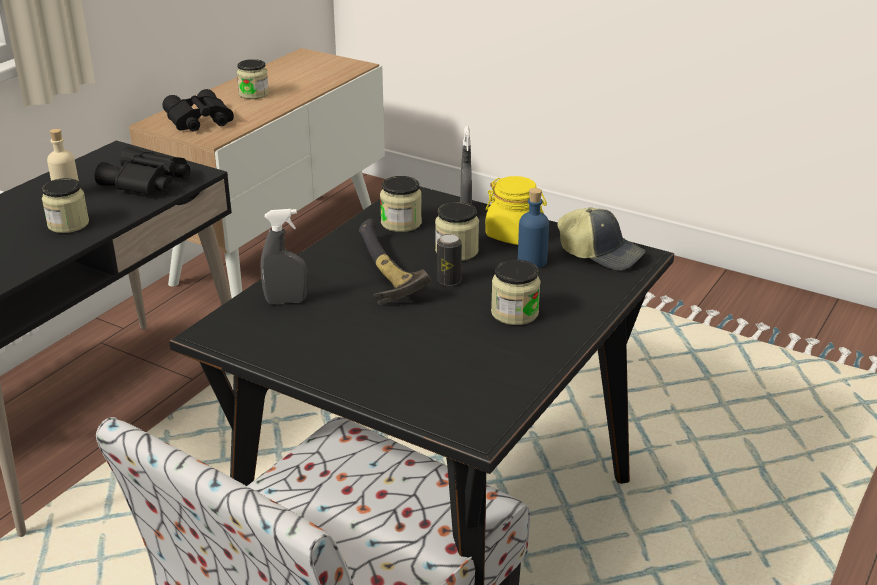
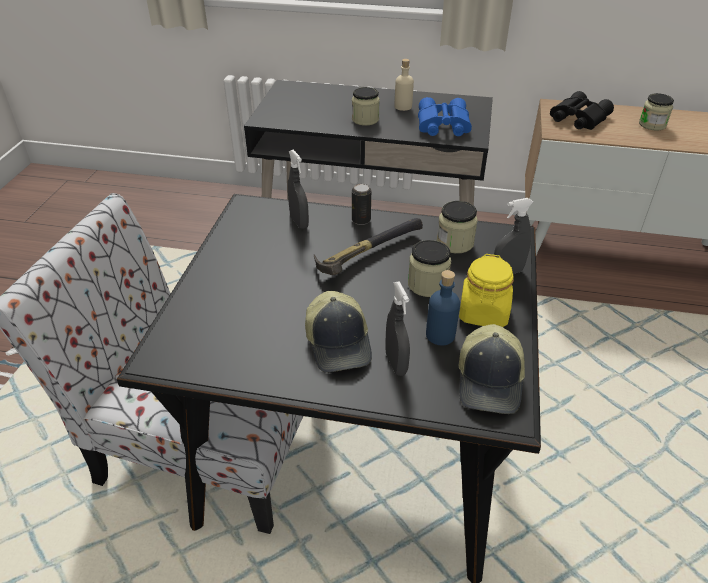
camera: 70 degrees right, 10 degrees up
(146, 183) = (441, 126): black binoculars -> blue binoculars
(449, 280) = (374, 292): can -> can (361, 220)
(514, 313) = (339, 343): jar -> cap
(557, 290) = (396, 363): none -> grey spray bottle

